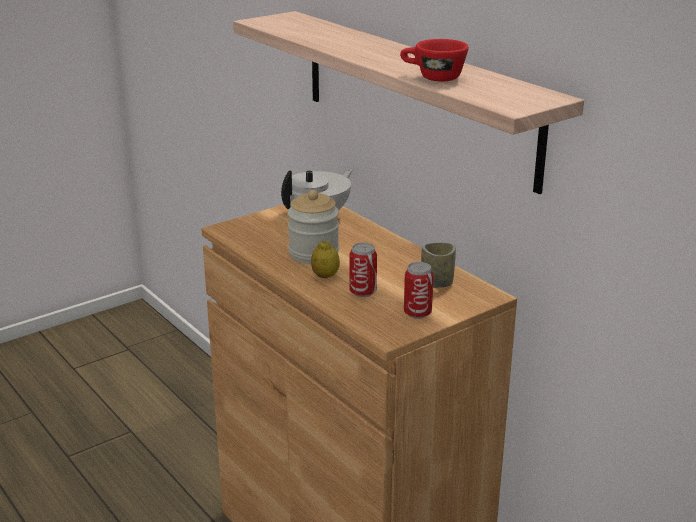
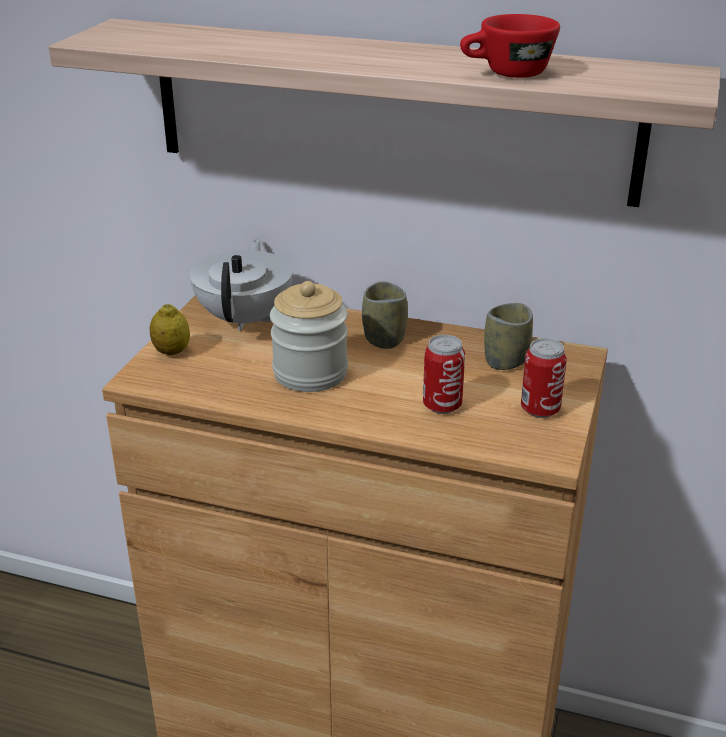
camera: 35 degrees left, 5 degrees up
(325, 276) = (367, 400): lemon -> lemon (172, 352)
(381, 250) = (384, 339): none -> cup

